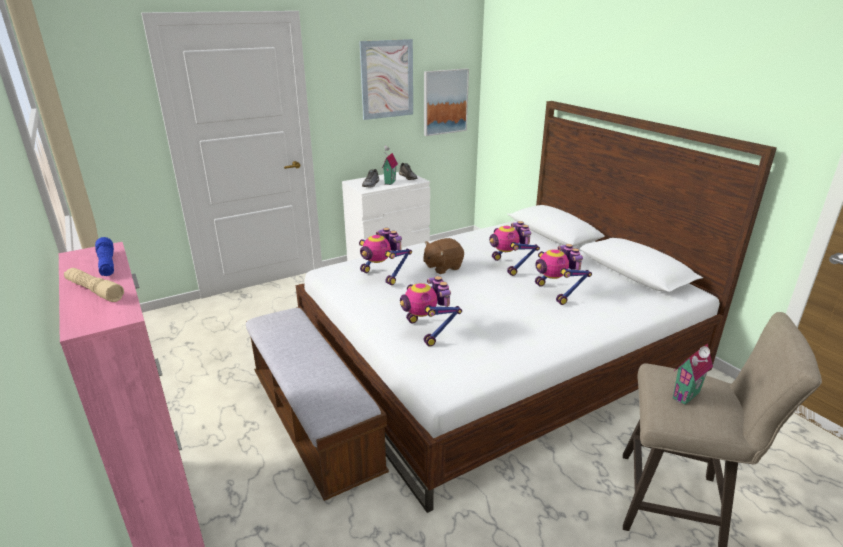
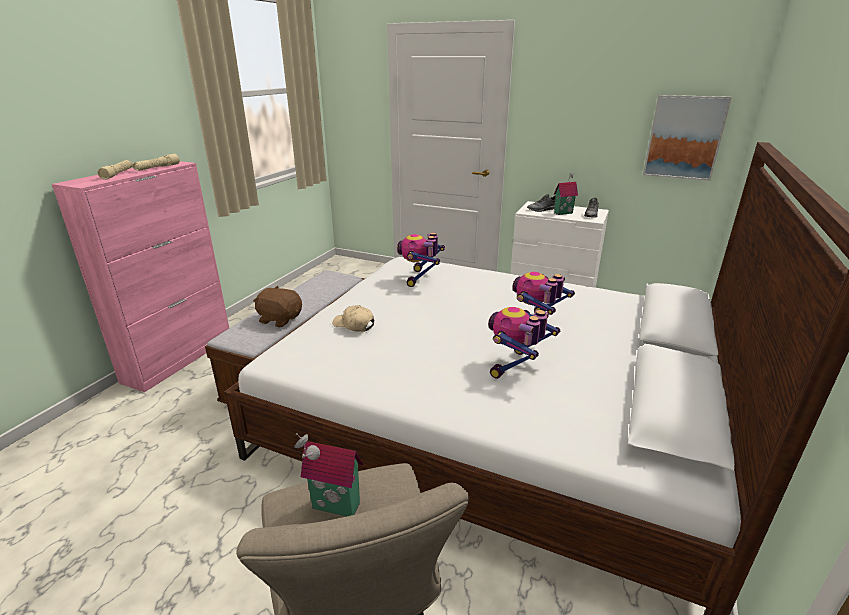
camera: 55 degrees right, 0 degrees up
(107, 264) = (157, 168): blue flashlight -> beige flashlight
(387, 79) = (603, 99): picture -> none
(427, 331) = (354, 325): toy robot -> beige cap
(442, 267) = (479, 296): brown plush toy -> brown plush toy (280, 319)

